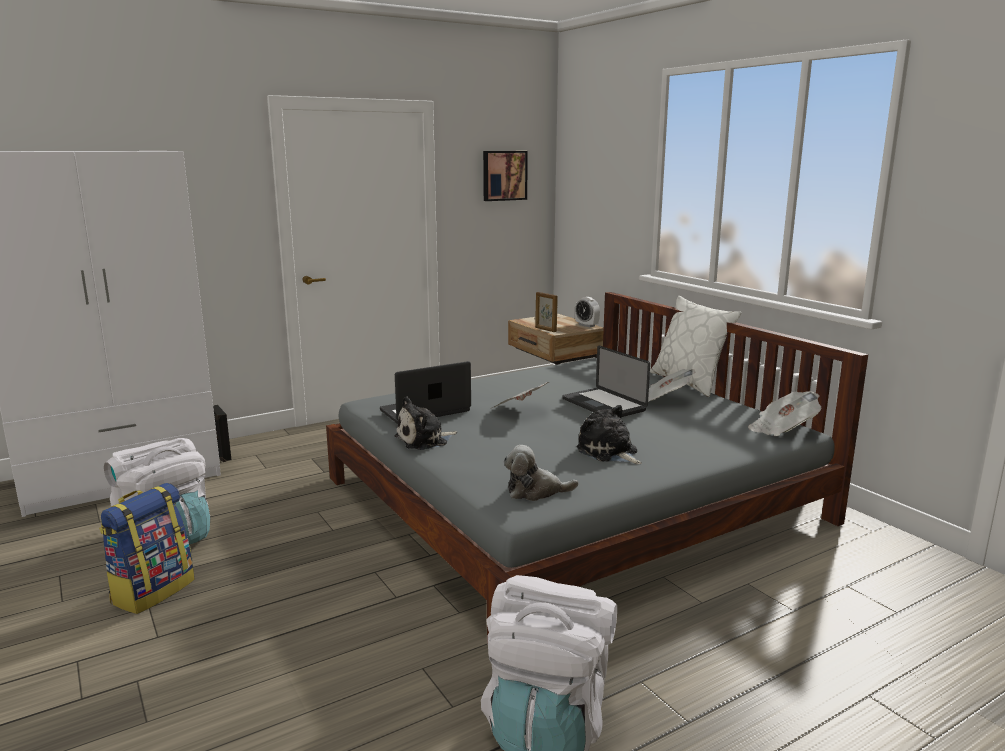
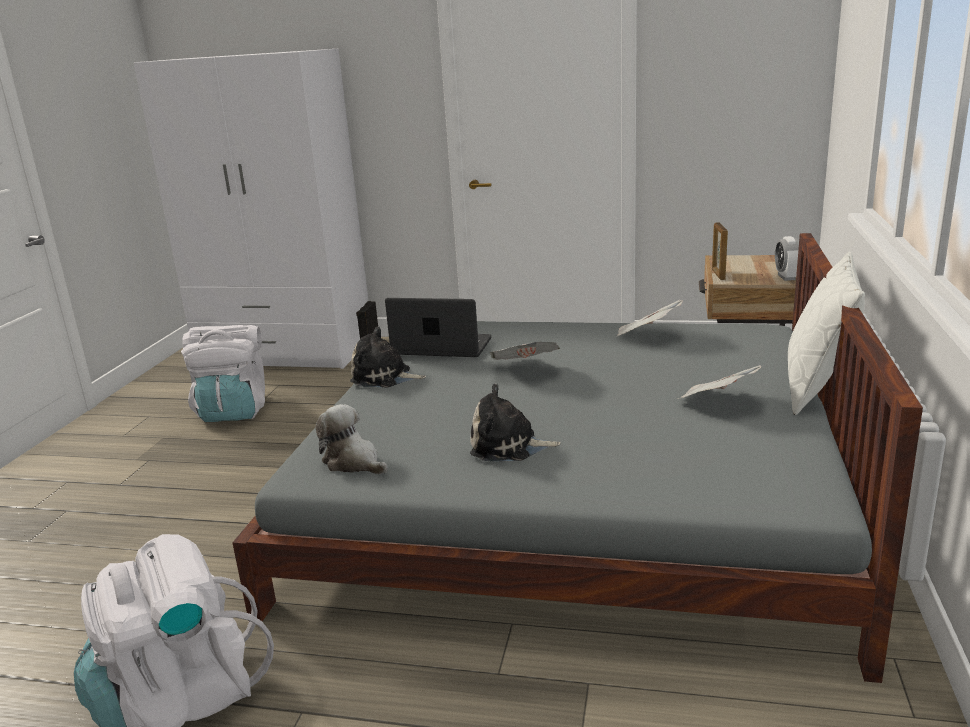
camera: 45 degrees right, 5 degrees up
(153, 591) = (167, 449): backpack -> none
(504, 175) = (743, 58): picture -> none
(603, 405) = (630, 388): laptop -> none
(609, 452) = (508, 446): plush toy -> plush toy turned 90 degrees counterclockwise
(782, 430) = (791, 493): newspaper -> newspaper (646, 336)

